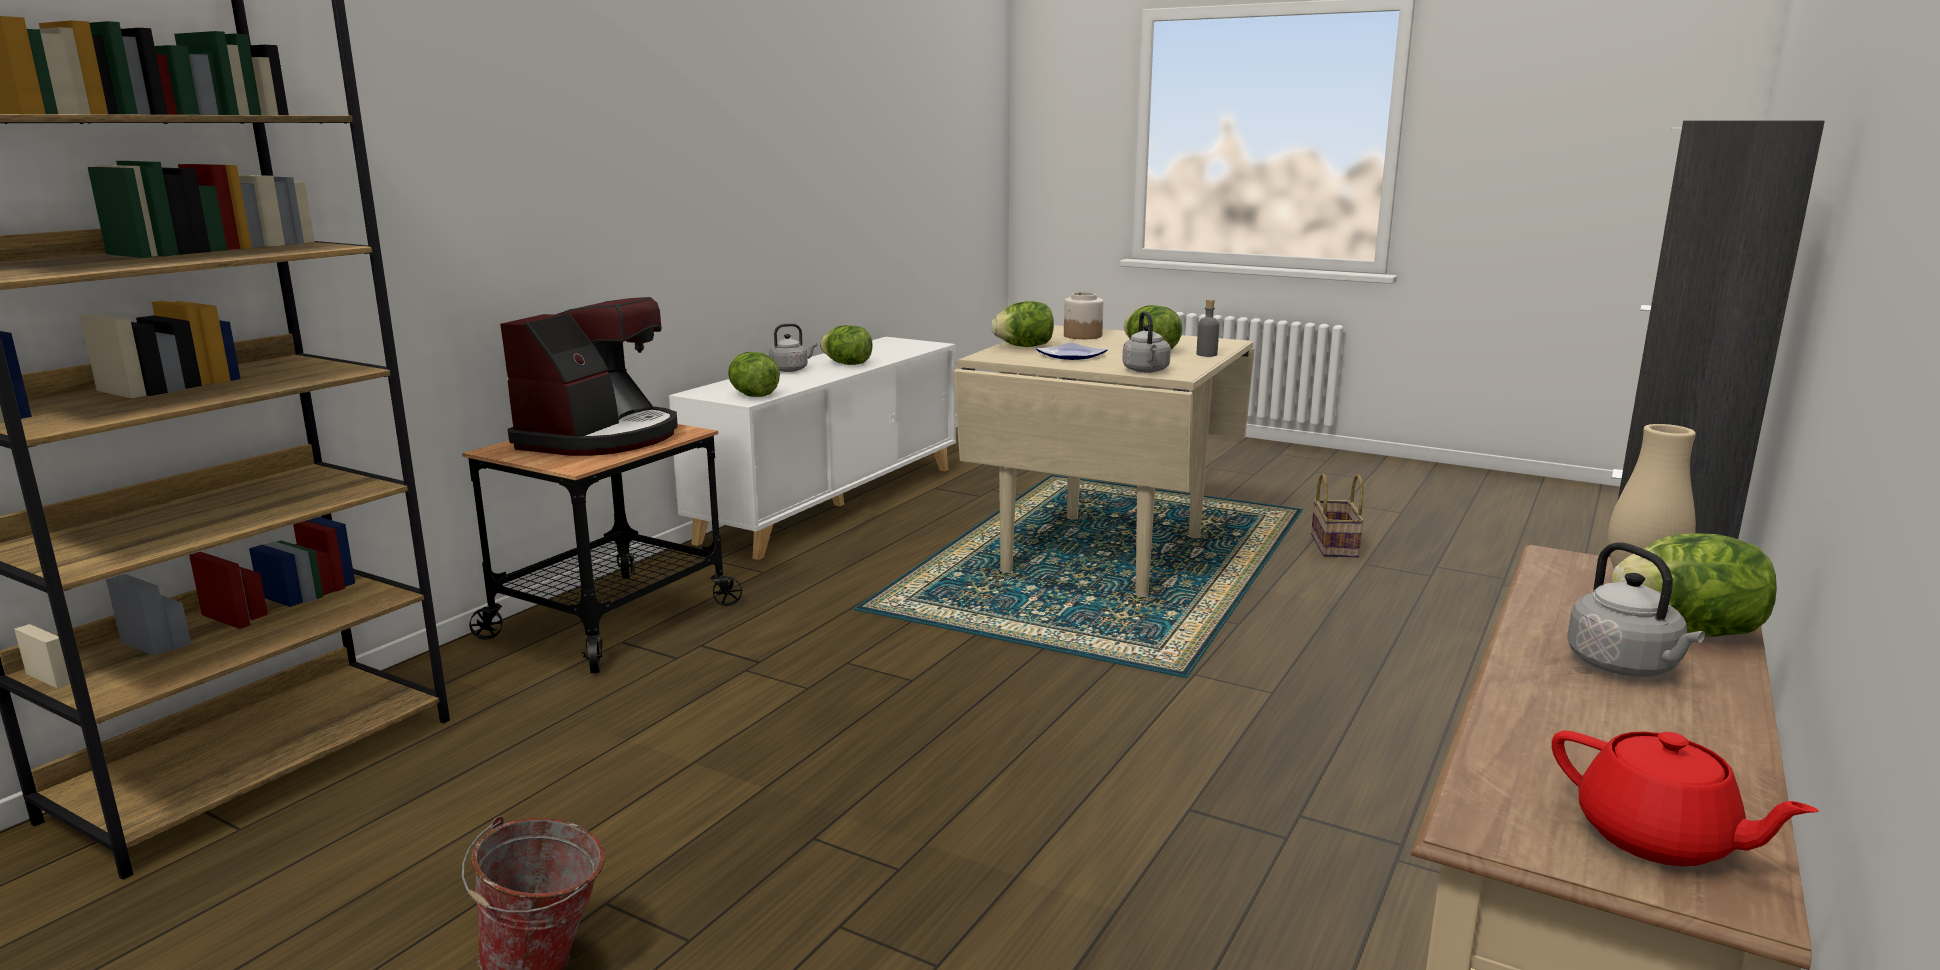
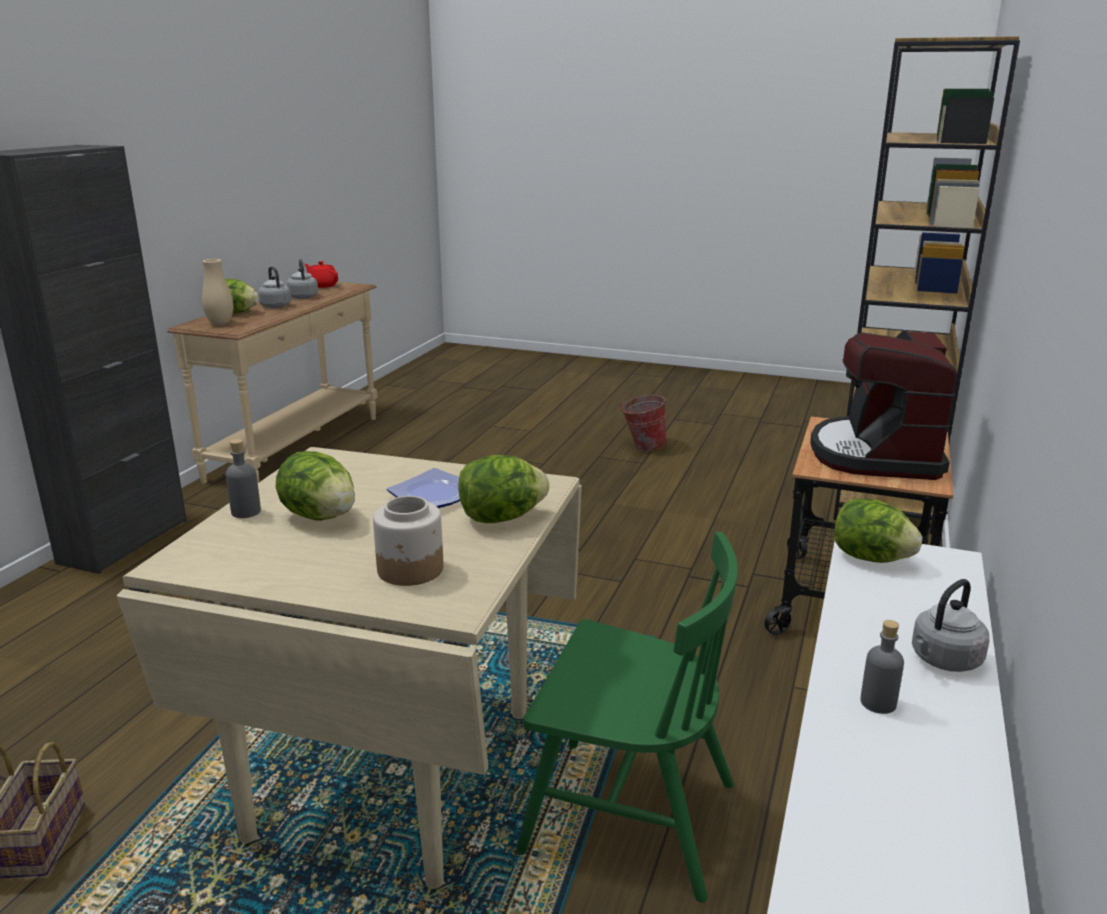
camera: 170 degrees right, 5 degrees up
(847, 364) = (878, 703): lettuce -> grey bottle
(946, 530) = (628, 816): none -> green chair
(1146, 371) = (351, 463): grey kettle -> grey kettle (303, 296)

